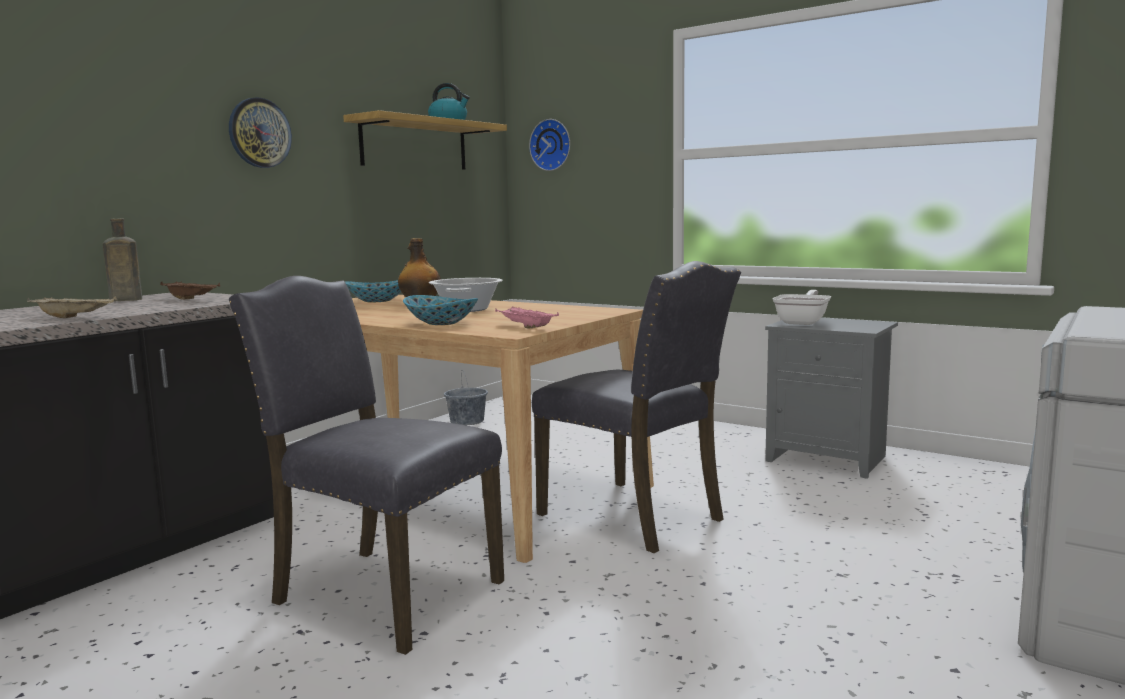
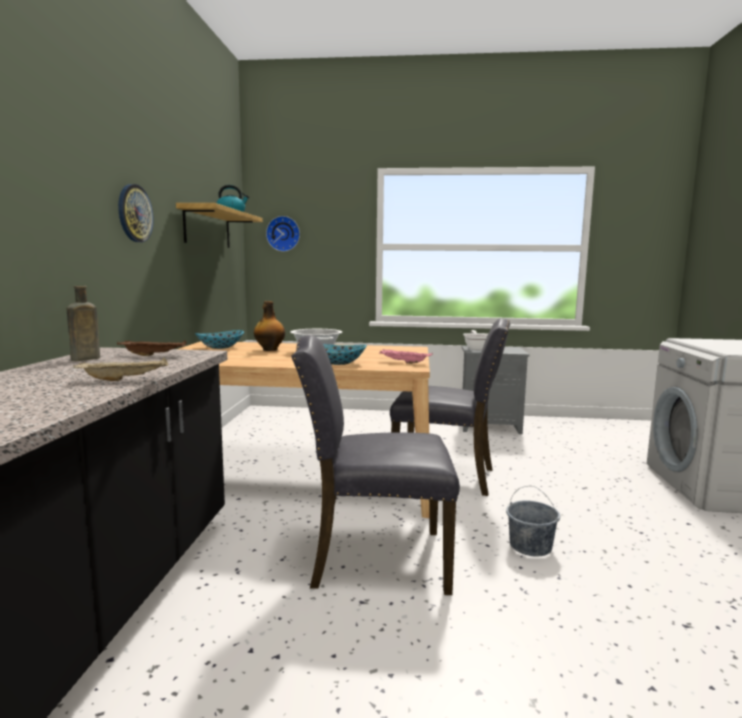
camera: 30 degrees left, 0 degrees up
(467, 421) = (247, 430): grey bucket -> grey bucket (531, 546)

